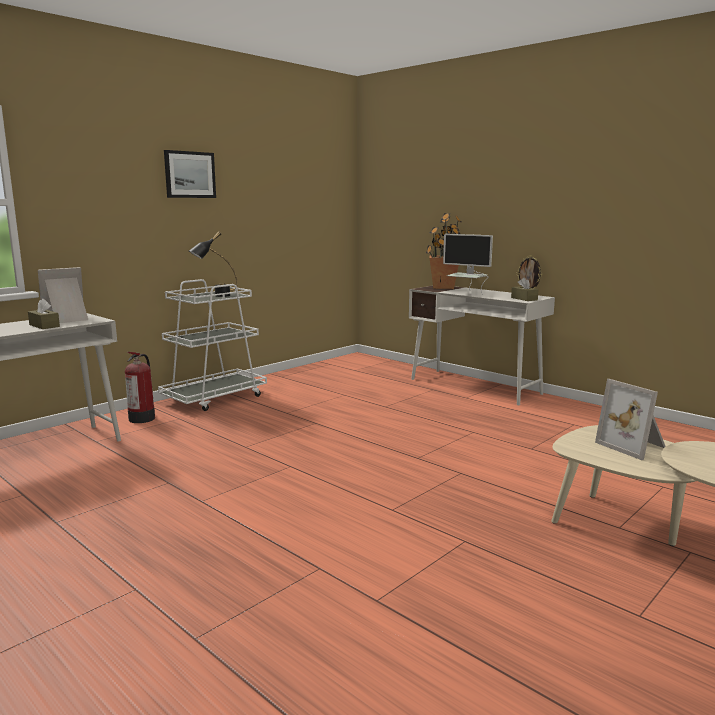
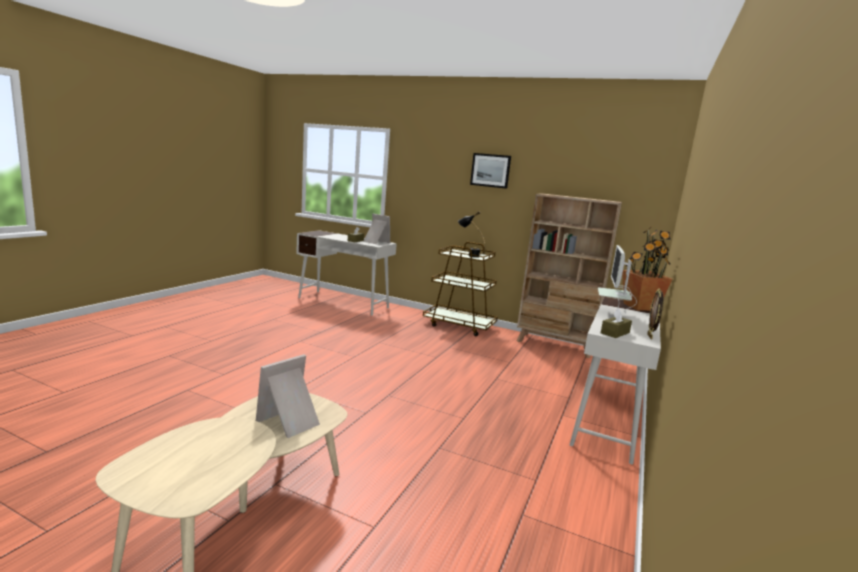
camera: 70 degrees right, 0 degrees up
(142, 418) = (408, 314): fire extinguisher -> none
(215, 398) = (459, 325): white cart -> brown cart
(307, 371) = (555, 345): none -> beige bookcase

